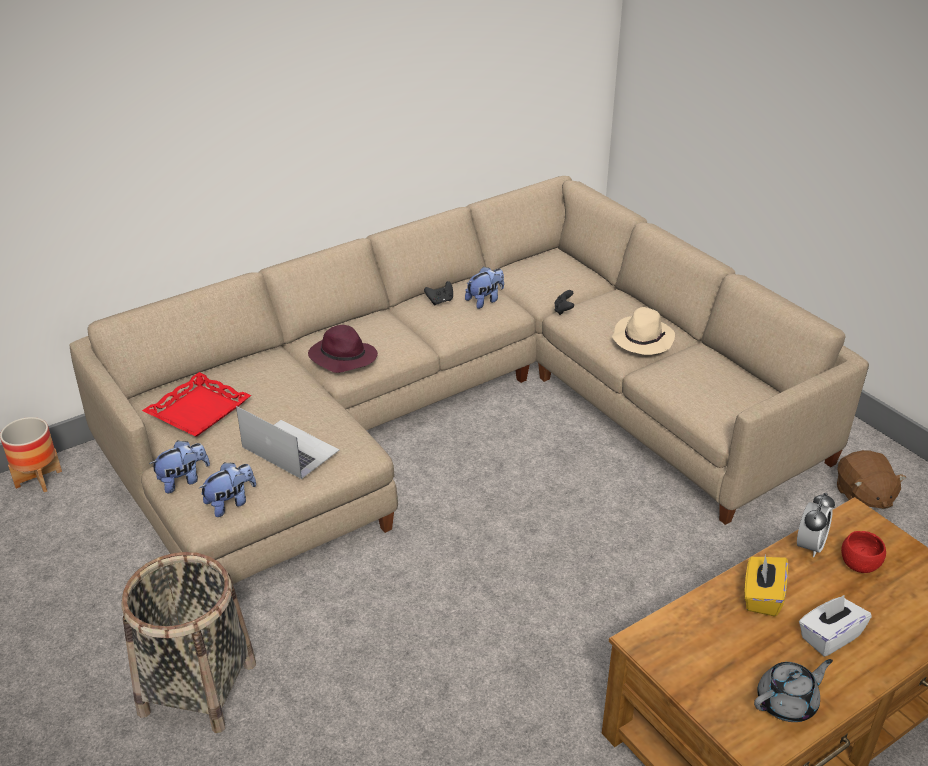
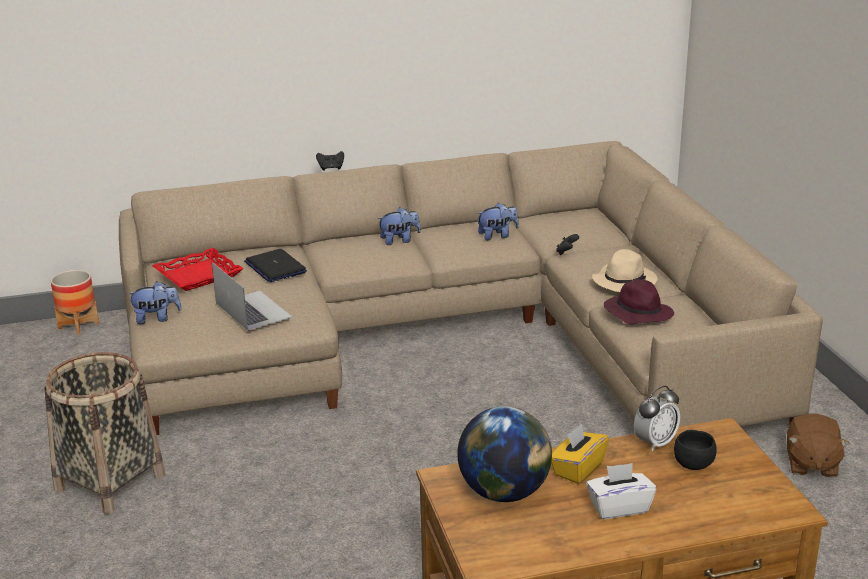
camera: 20 degrees right, 10 degrees down
(230, 503) = (183, 339): plush toy -> plush toy (399, 240)
(278, 383) = (275, 267): none -> laptop
(342, 357) = (341, 258): purple hat -> purple hat (637, 313)
(440, 301) = (456, 231): black game controller -> black game controller (331, 168)
(714, 647) = (504, 493): none -> globe
(787, 703) = (540, 542): grey teapot -> none
(859, 564) = (693, 464): red bowl -> black bowl

